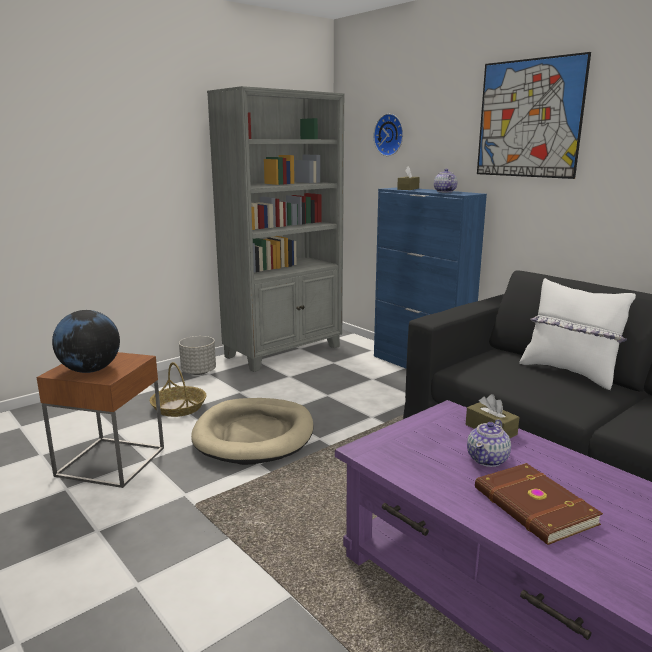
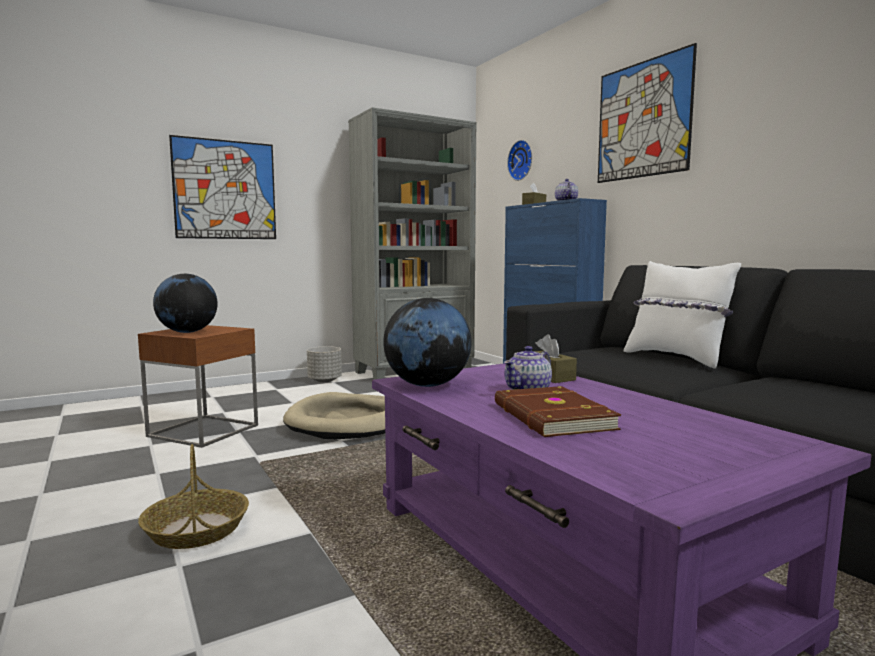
camera: 10 degrees right, 10 degrees down
(80, 180) = (225, 190): none -> picture
(178, 407) = (290, 401): basket -> basket (196, 529)
(393, 457) = (427, 385): none -> globe

